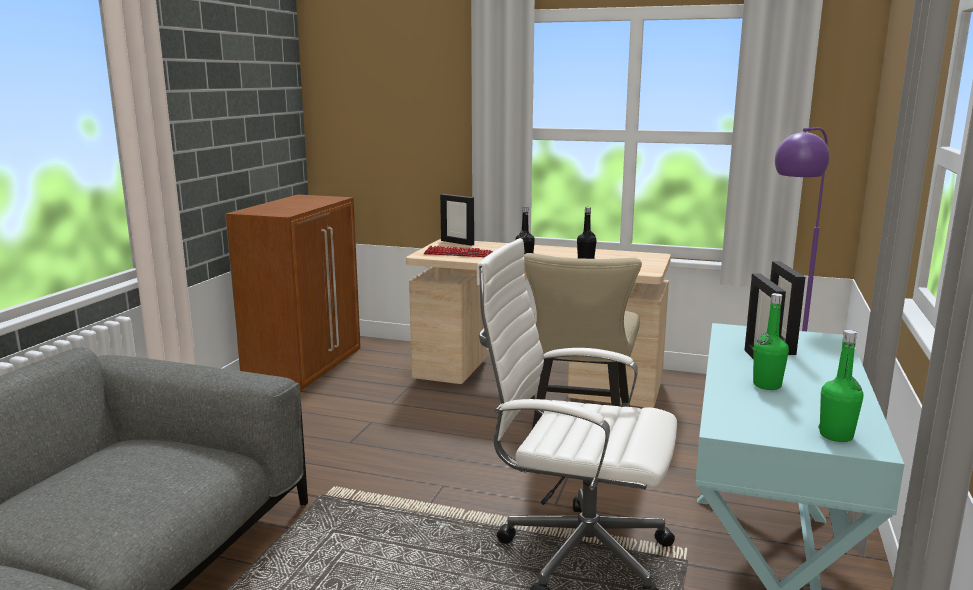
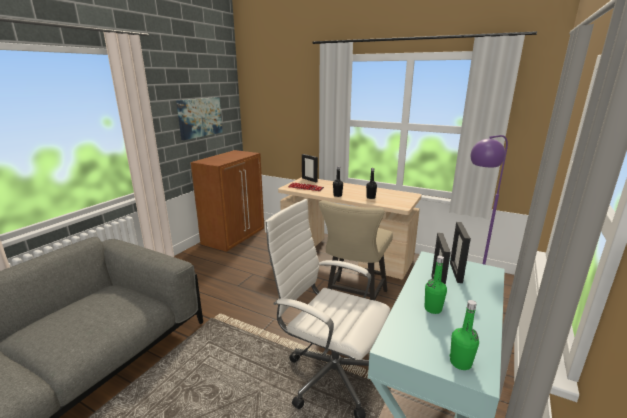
camera: 10 degrees right, 5 degrees up
(239, 127) = (200, 117): none -> picture

